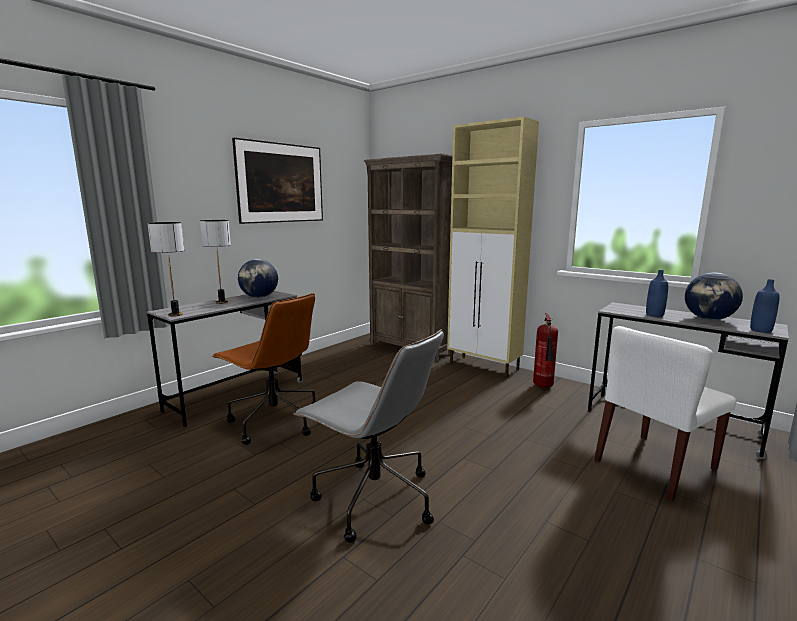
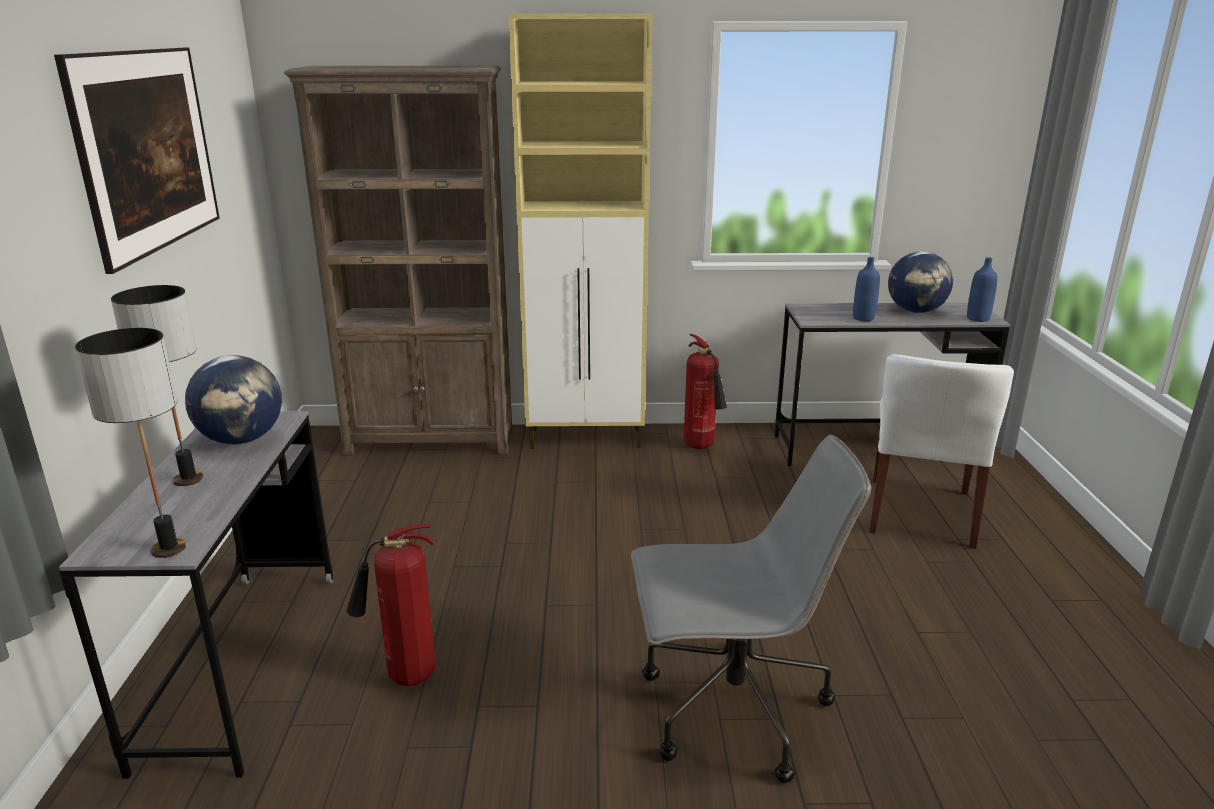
camera: 40 degrees left, 10 degrees up
(273, 421) = (405, 677): brown office chair -> fire extinguisher

